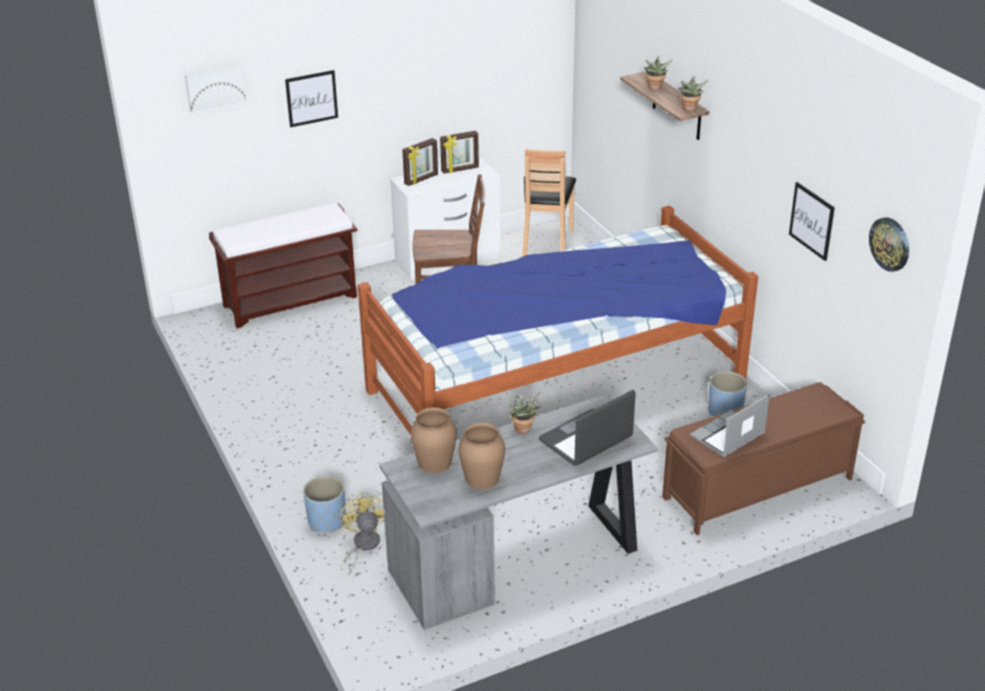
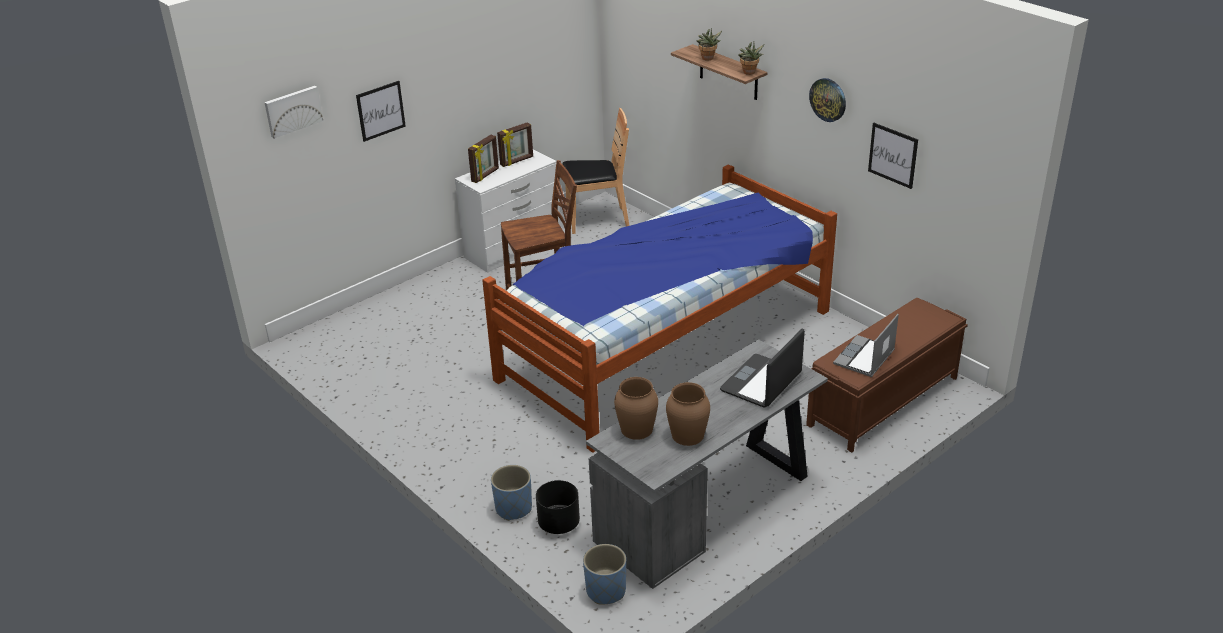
camera: 15 degrees left, 0 degrees up
(291, 300) = (381, 310): brown bench -> none
(363, 546) = (558, 524): yellow fan -> black planter
(524, 430) = (702, 385): potted plant -> none
(546, 244) = (597, 220): brown chair -> brown chair turned 90 degrees counterclockwise
(725, 412) = (824, 341): blue planter -> blue planter (606, 591)
(890, 244) = (983, 163): wall clock -> wall clock (828, 99)

